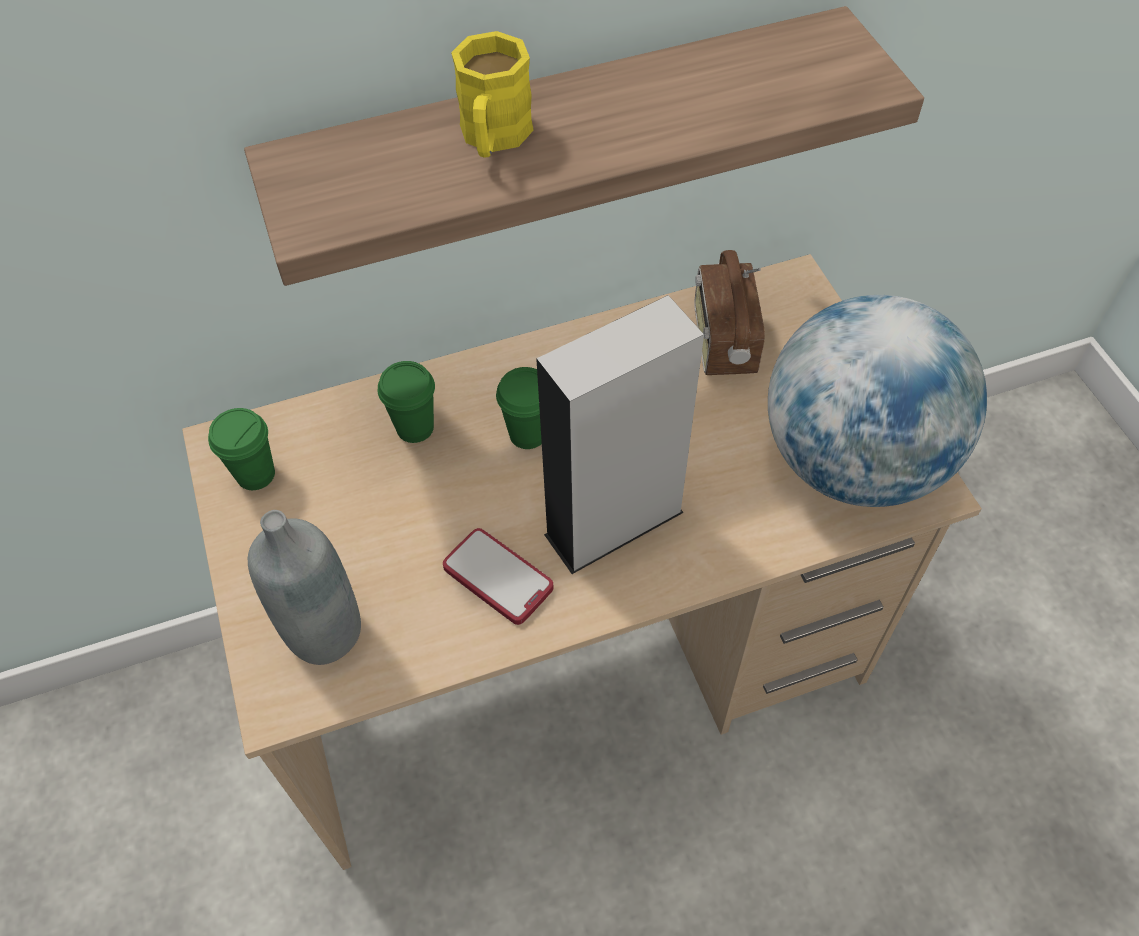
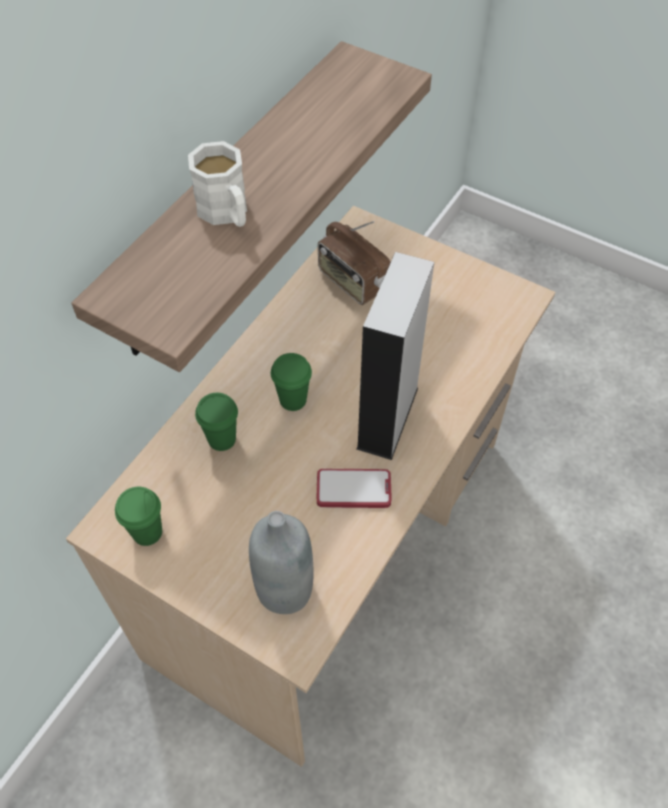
camera: 40 degrees left, 0 degrees up
(493, 138) = (227, 213): yellow mug -> white mug
(853, 461) = (476, 306): globe -> none

